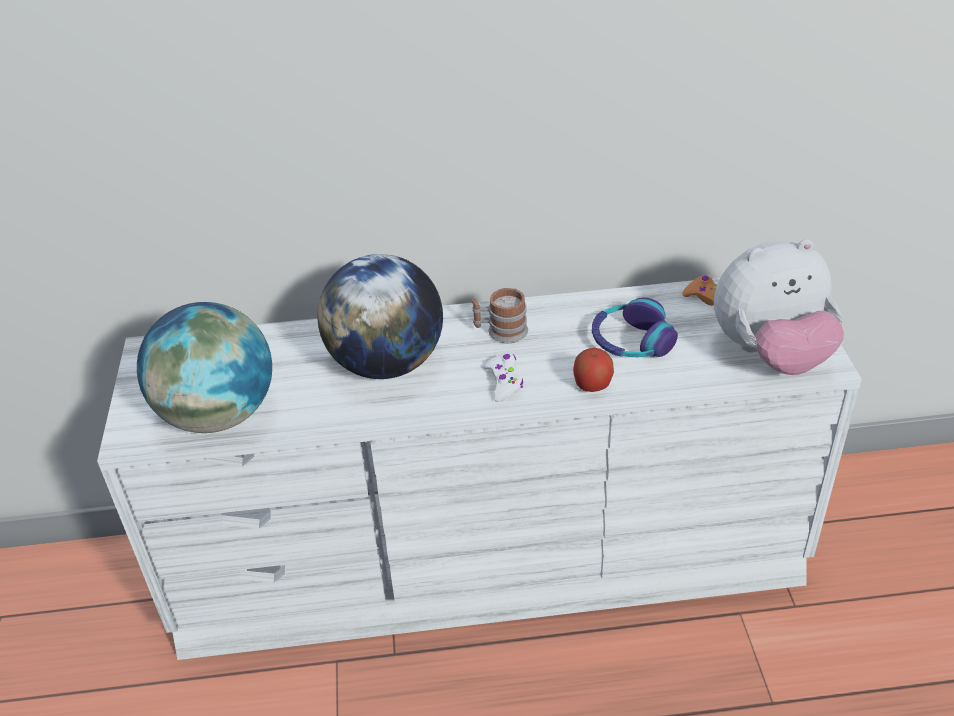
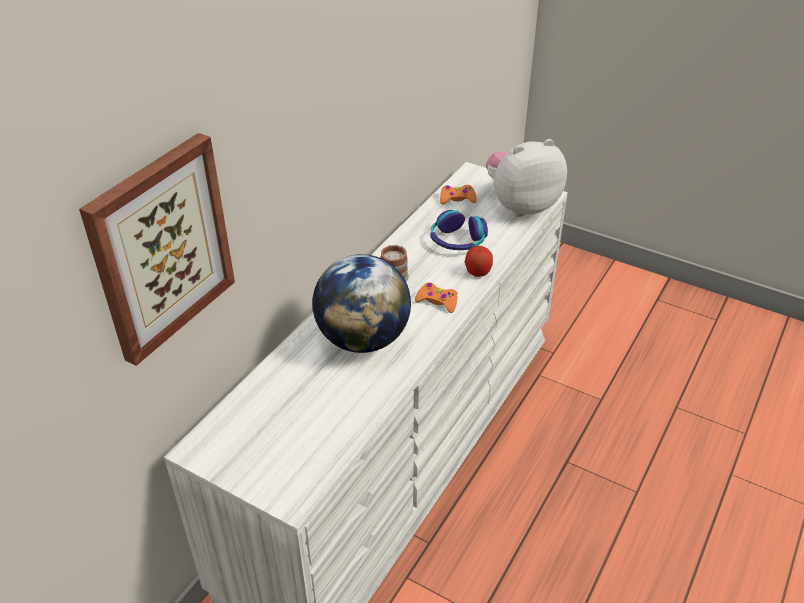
camera: 55 degrees left, 0 degrees up
(141, 122) = (161, 247): none -> picture
(219, 414) = (321, 440): globe -> none
(504, 382) = (437, 301): white game controller -> orange game controller
(770, 355) = (521, 205): plush toy -> plush toy turned 135 degrees counterclockwise

